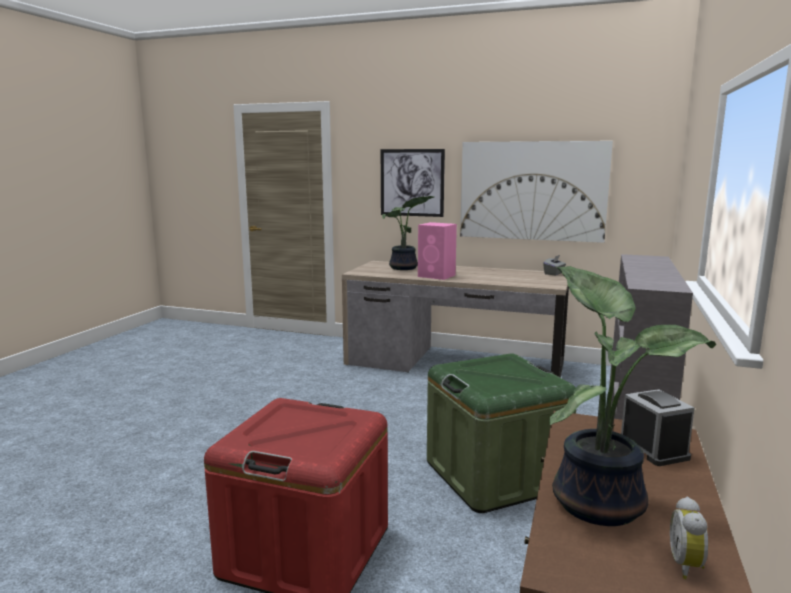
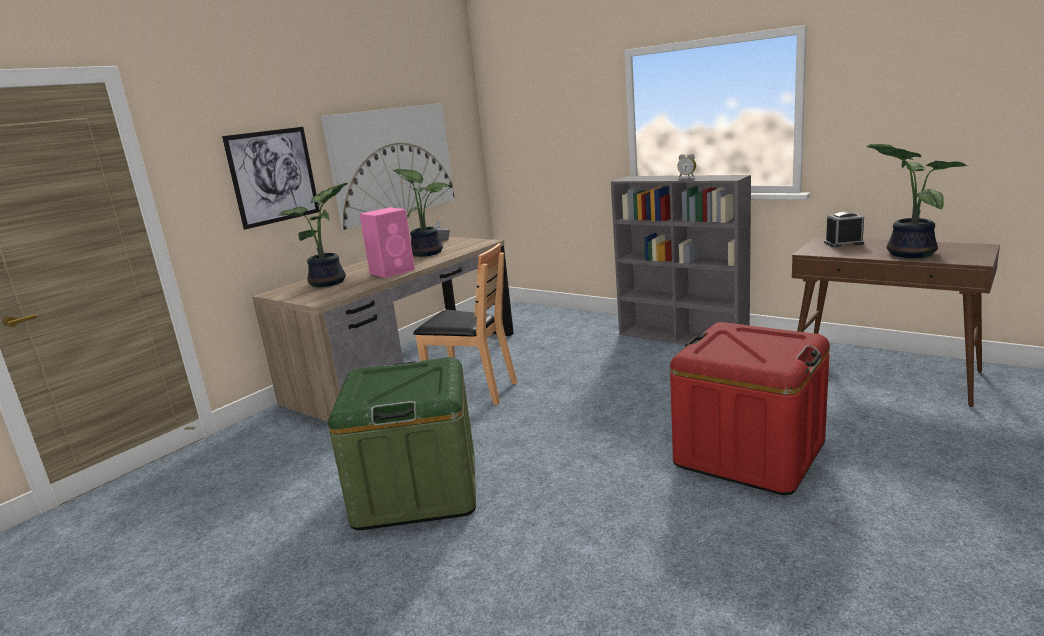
camera: 70 degrees left, 5 degrees up
(417, 395) = (472, 391): none -> brown chair
(495, 475) = (648, 373): green storage box -> green storage box (417, 490)
(502, 276) = (427, 252): none -> potted plant
(688, 566) = (957, 247): alarm clock -> alarm clock (687, 176)

